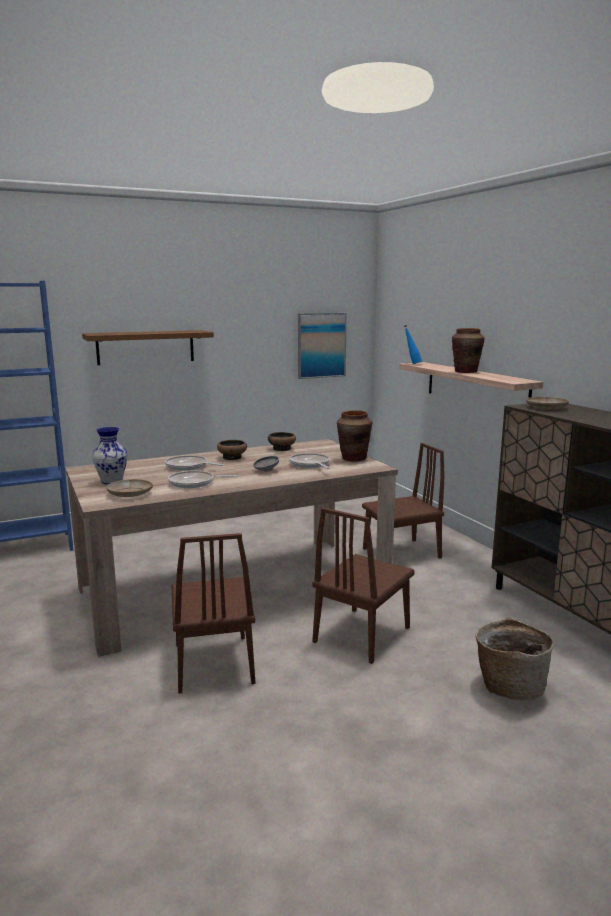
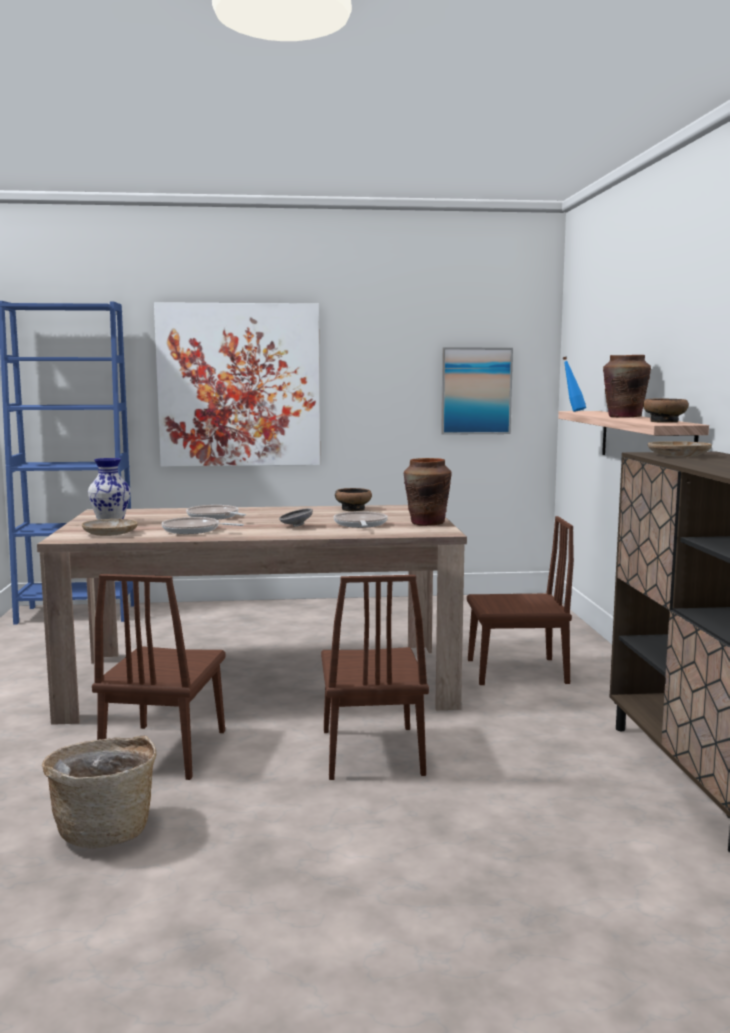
camera: 20 degrees right, 5 degrees down
(145, 347) = (239, 385): brown shelf -> picture
(232, 457) = (279, 513): bowl -> bowl (665, 421)
(362, 634) = (371, 751): brown chair -> brown chair turned 60 degrees counterclockwise
(509, 686) = (517, 843): basket -> basket (105, 830)

